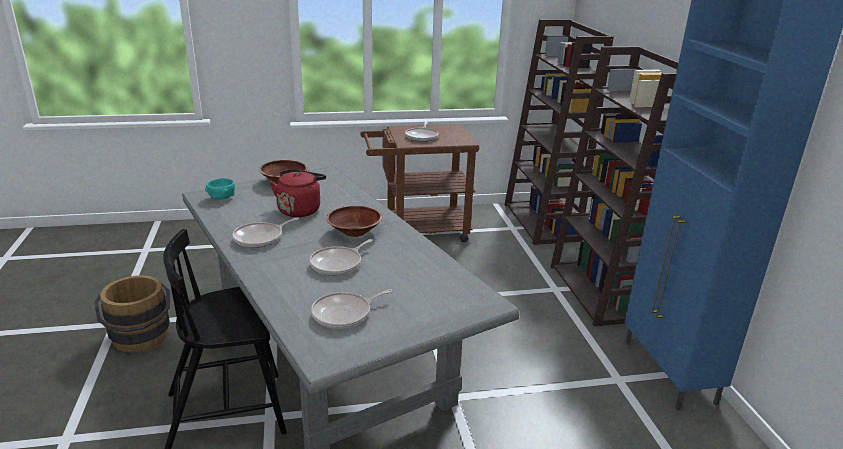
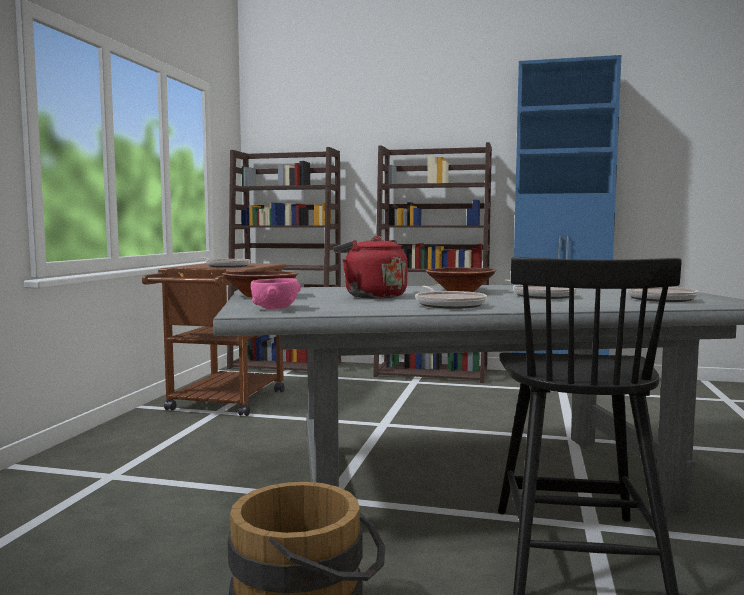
camera: 65 degrees left, 20 degrees down
(222, 197) = (275, 309): turquoise bowl -> pink bowl

